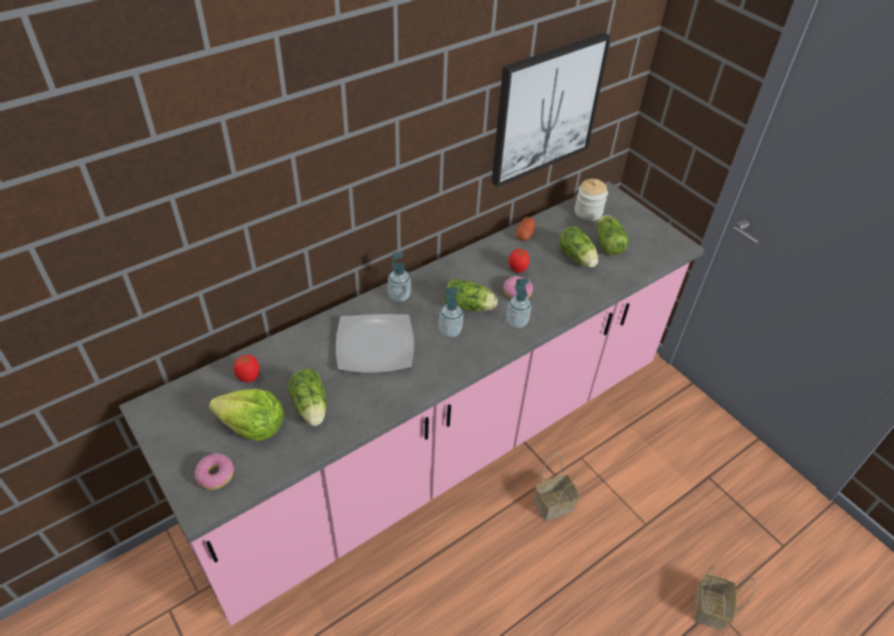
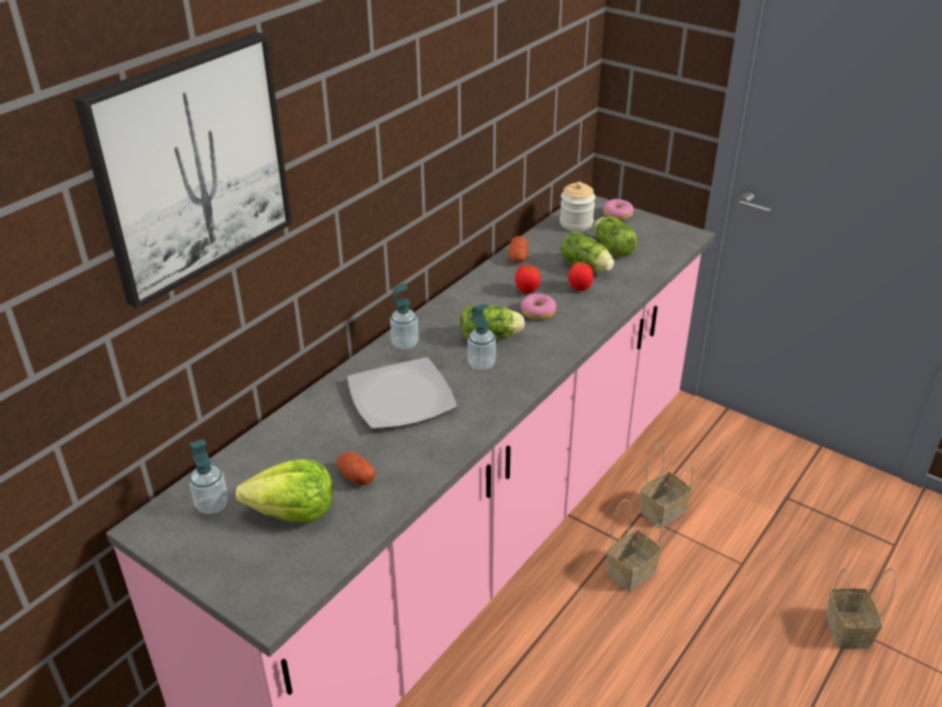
camera: 15 degrees left, 10 degrees down
(215, 475) = (271, 573): donut -> donut (617, 215)
(249, 378) = (263, 464): tomato -> tomato (580, 288)
(311, 408) = (356, 477): lettuce -> potato
(517, 321) = (552, 339): soap dispenser -> soap dispenser (212, 505)
(546, 109) = (515, 106): picture -> picture (192, 167)
(599, 460) = (662, 512): none -> basket

